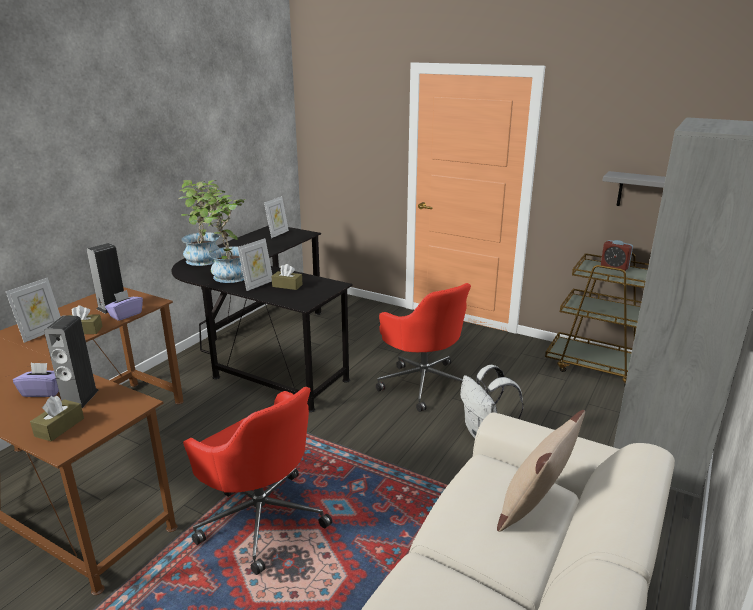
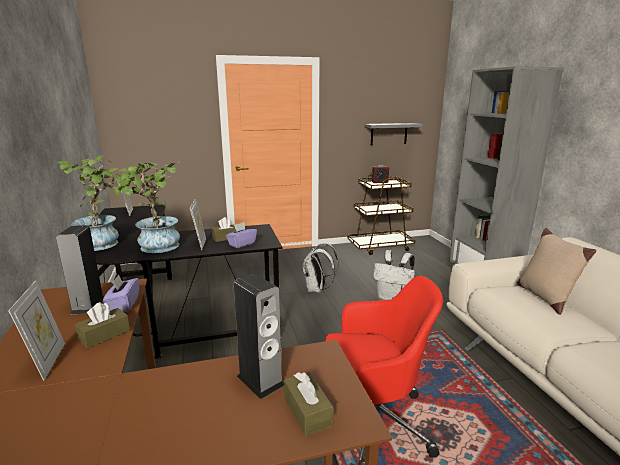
camera: 45 degrees left, 5 degrees down
(43, 391) = (204, 400): purple tissue box -> purple tissue box (241, 244)
(423, 383) = (317, 289): red office chair -> white backpack

